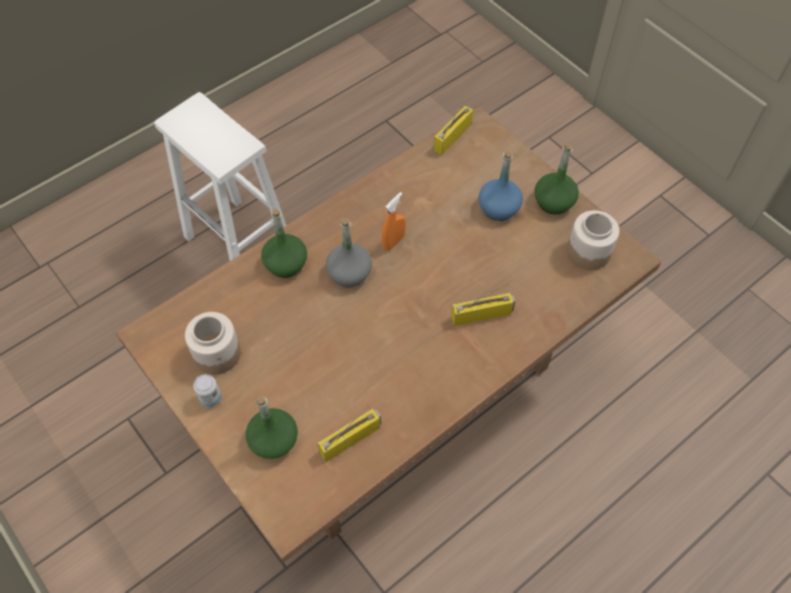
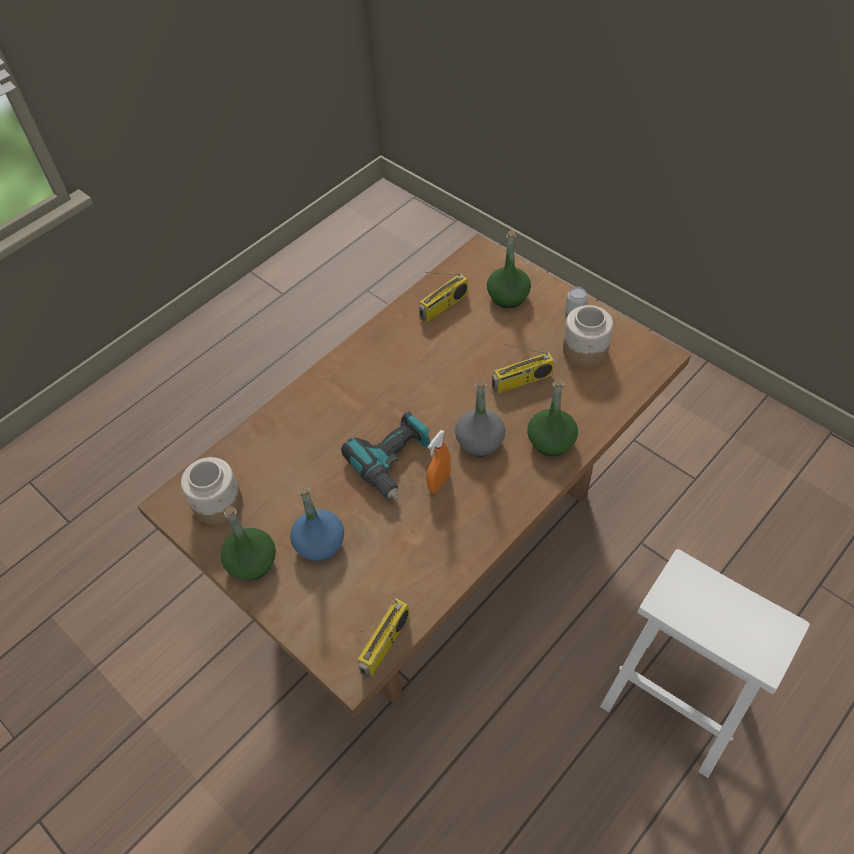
camera: 175 degrees right, 5 degrees down
(429, 265) = (395, 462): none -> power drill
(482, 314) = (335, 421): radio -> radio (522, 381)

